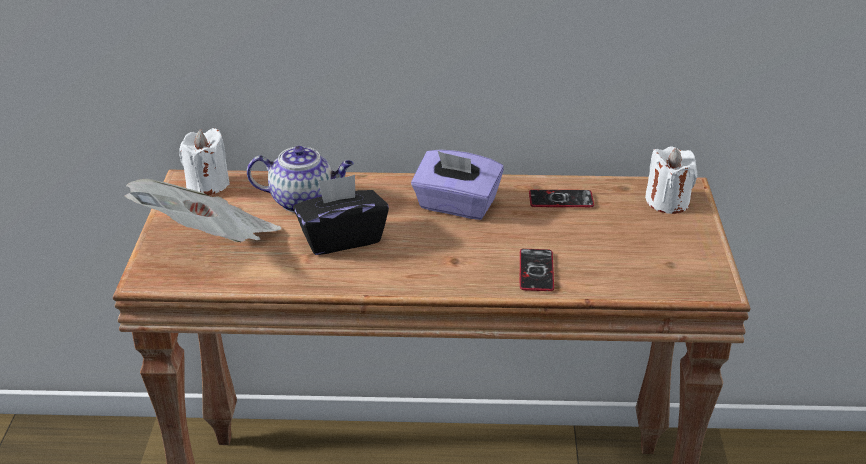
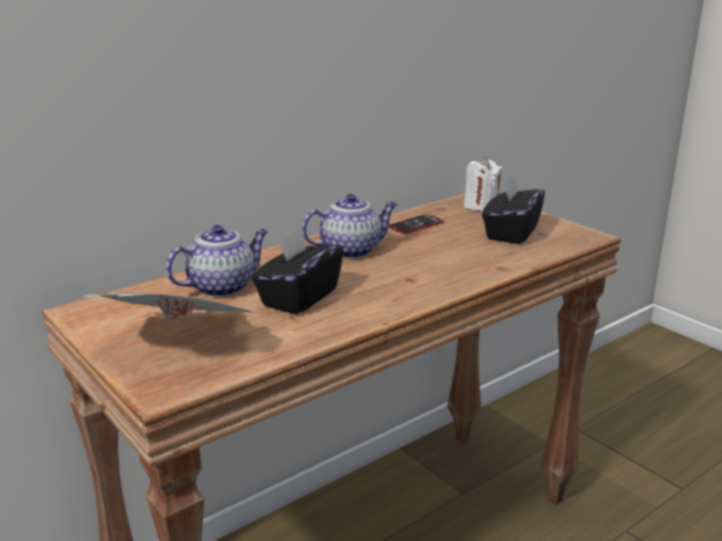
camera: 40 degrees left, 10 degrees down
(207, 185) = (107, 306): white candle -> none
(456, 206) = (351, 250): purple tissue box -> teapot
(536, 271) = (474, 265): phone -> none
(639, 249) = (511, 233): none -> black tissue box

